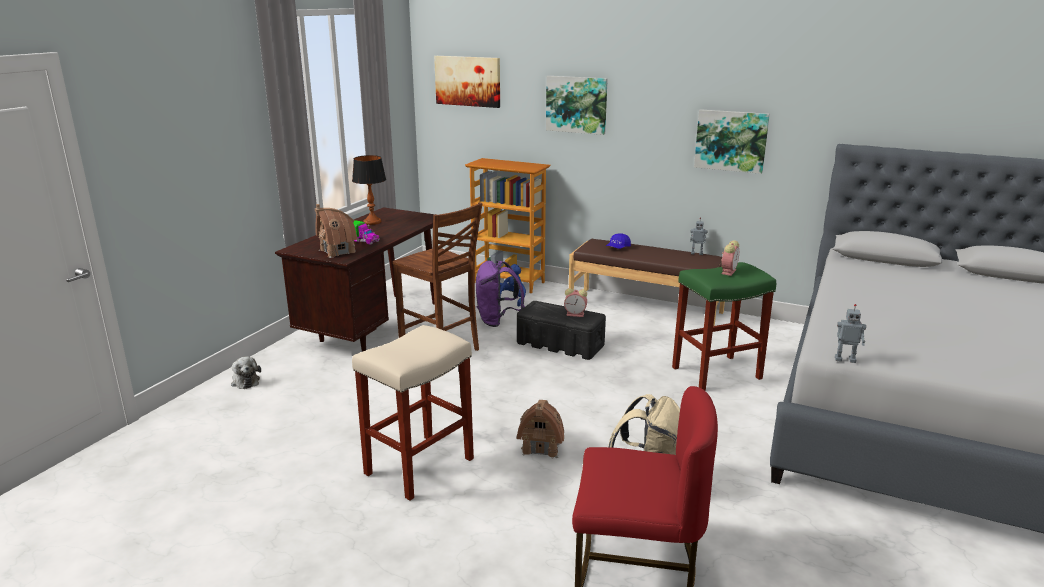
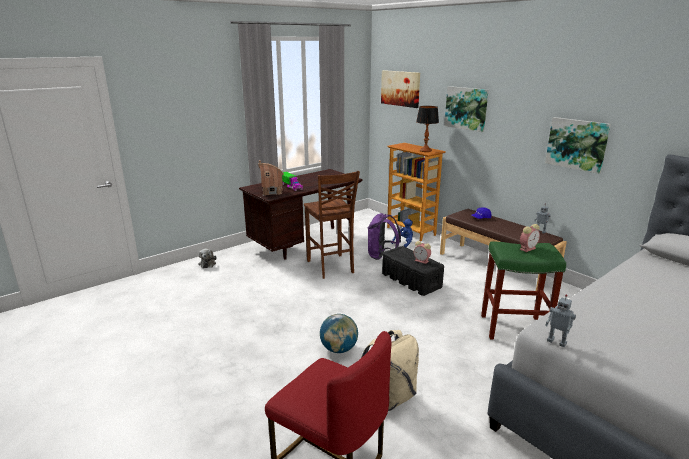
camera: 25 degrees right, 0 degrees up
(372, 222) = (313, 177): table lamp -> table lamp (425, 150)
(420, 465) = (255, 340): beige stool -> none
(541, 447) = (339, 349): toy house -> globe

